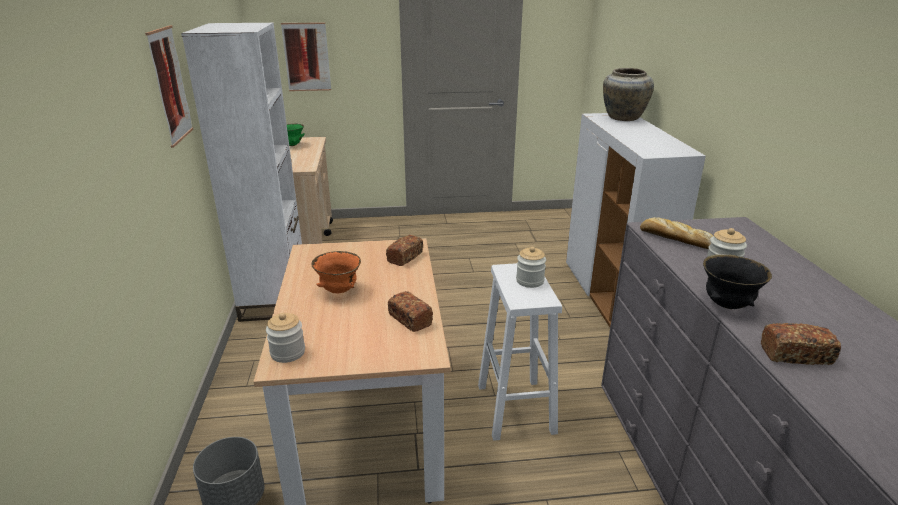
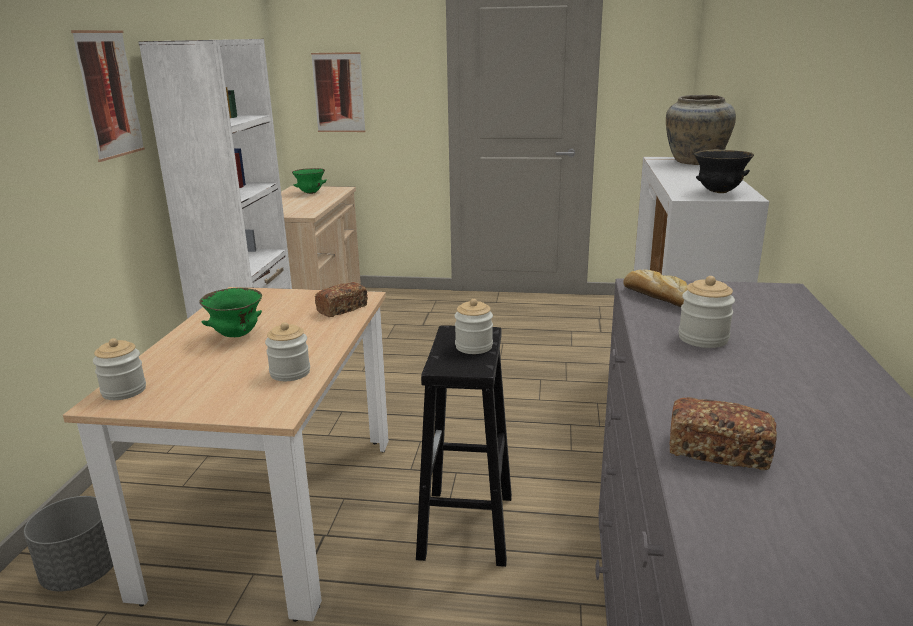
camera: 15 degrees right, 5 degrees down
(339, 291) = (236, 336): orange bowl -> green bowl
(410, 319) = (290, 373): bread -> jar
(516, 409) = (466, 527): white stool -> black stool
(727, 305) = (669, 380): black bowl -> black bowl (719, 192)

